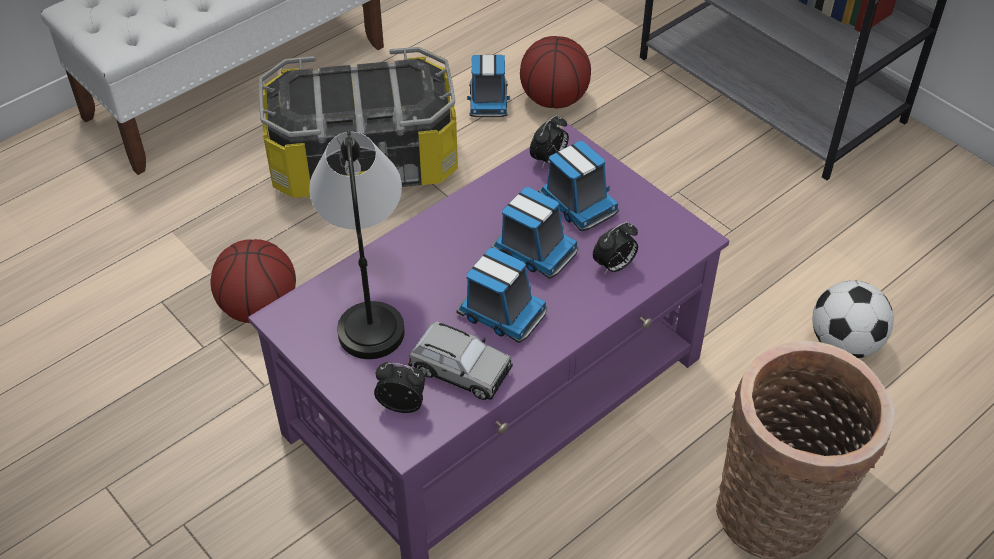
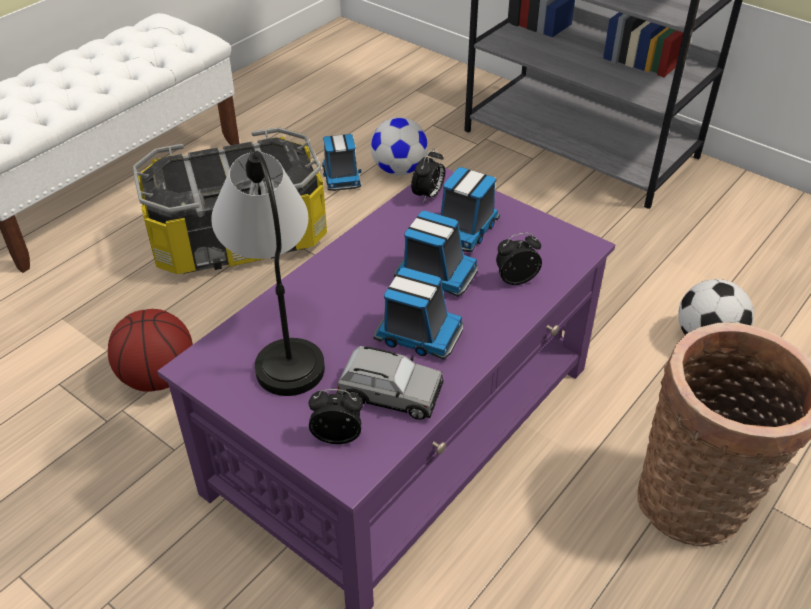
camera: 10 degrees left, 5 degrees down
(554, 99) = (399, 170): basketball -> football
(577, 204) = (464, 229): toy truck -> toy truck turned 75 degrees clockwise
(614, 266) = (516, 279): alarm clock -> alarm clock turned 150 degrees counterclockwise

